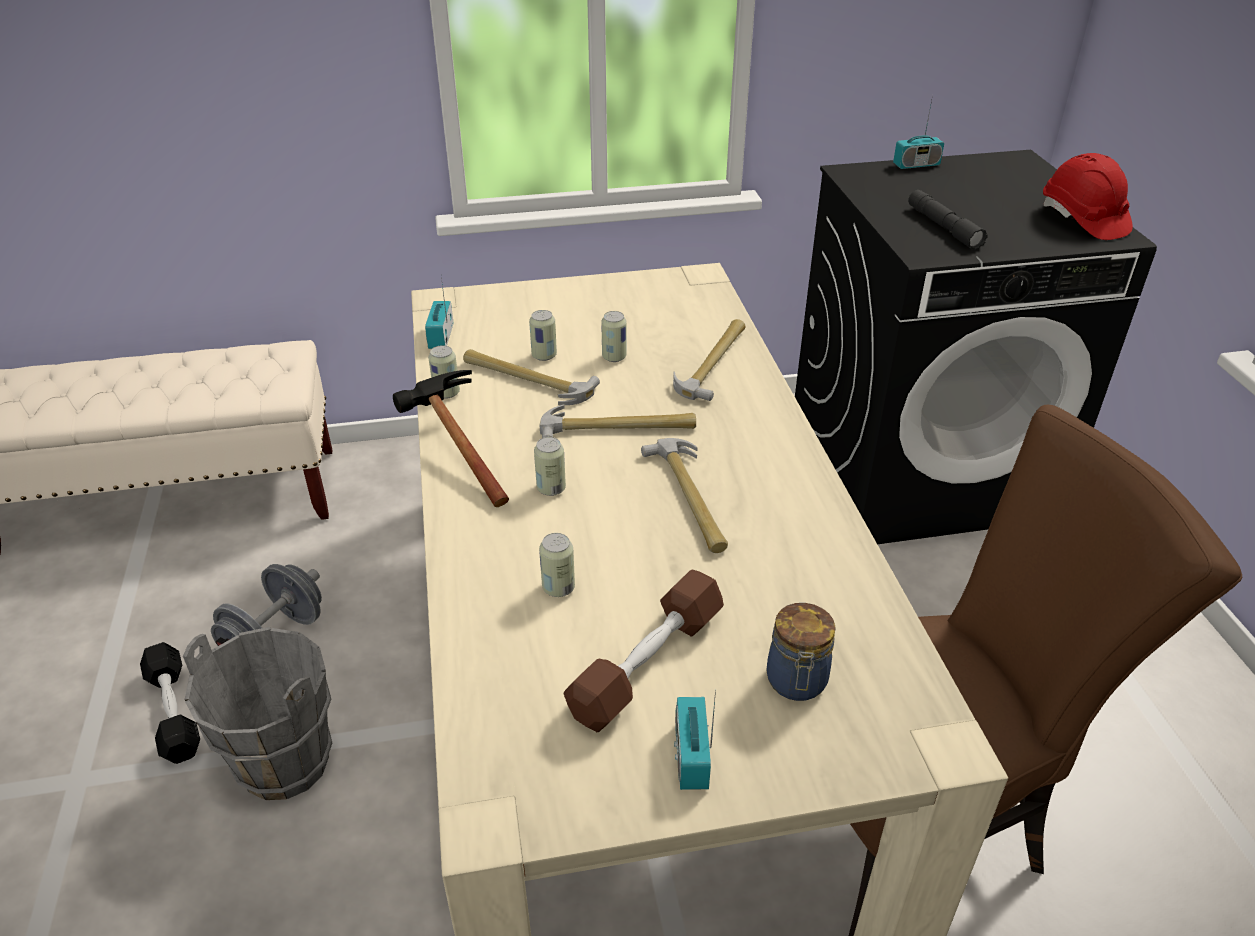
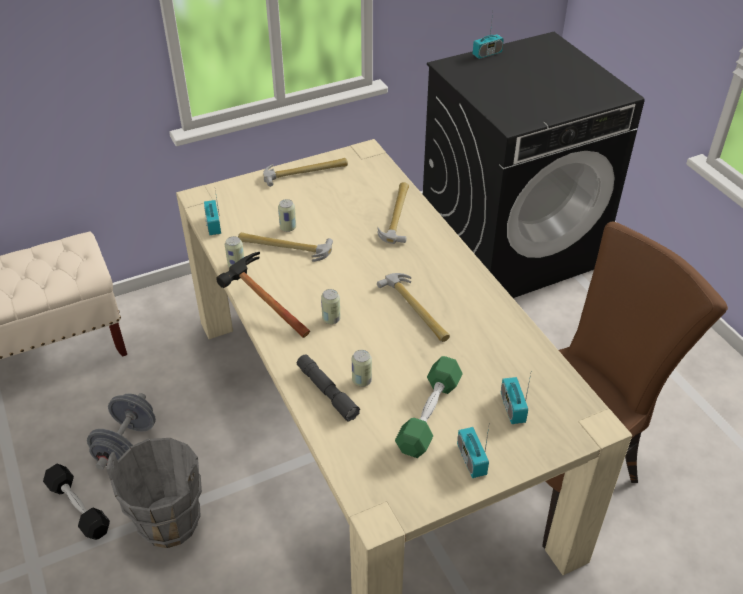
camera: 15 degrees left, 5 degrees up
(614, 357) = (333, 221): can -> none
(618, 429) = (355, 271): hammer -> hammer (305, 172)
(647, 664) = (429, 415): brown dumbbell -> green dumbbell
(796, 682) = (512, 408): jar -> radio
(943, 227) = (518, 102): grey flashlight -> grey flashlight (327, 392)
(1082, 220) = (598, 84): red hard hat -> none

